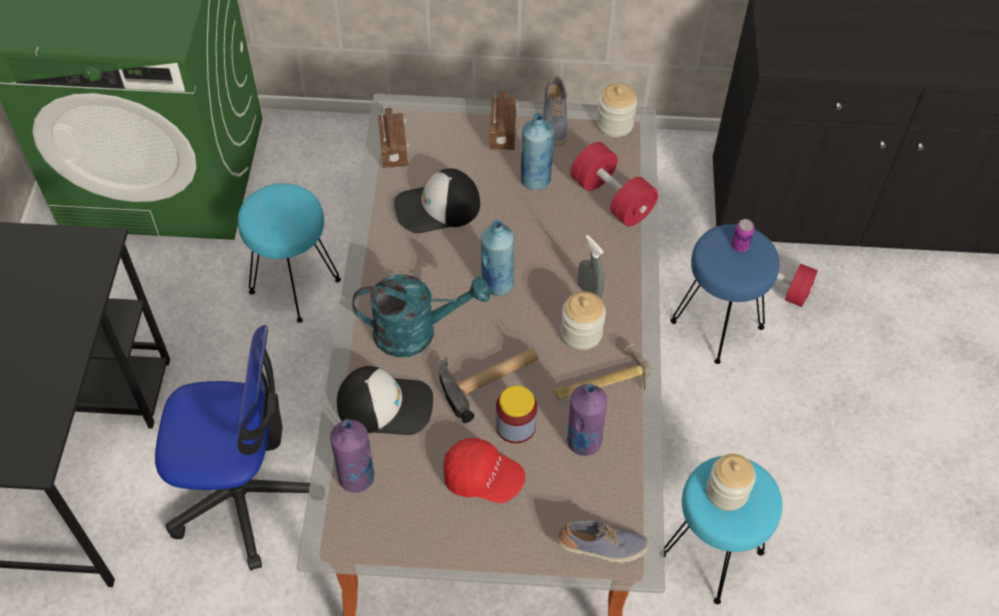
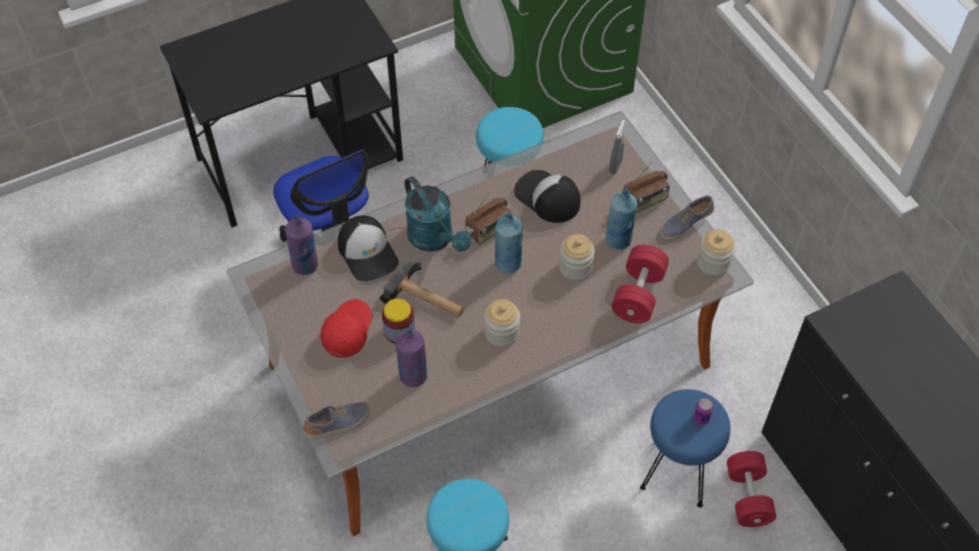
camera: 60 degrees right, 0 degrees up
(395, 152) = (577, 149): radio -> radio (488, 230)
(483, 478) = (348, 332): red cap -> red cap turned 150 degrees counterclockwise
(589, 291) = (542, 320): grey spray bottle -> grey spray bottle (615, 166)
(601, 380) = (470, 363): hammer -> none
(602, 547) = (338, 424): shoe -> shoe turned 90 degrees counterclockwise
(726, 492) = (467, 507): jar -> jar (575, 267)

